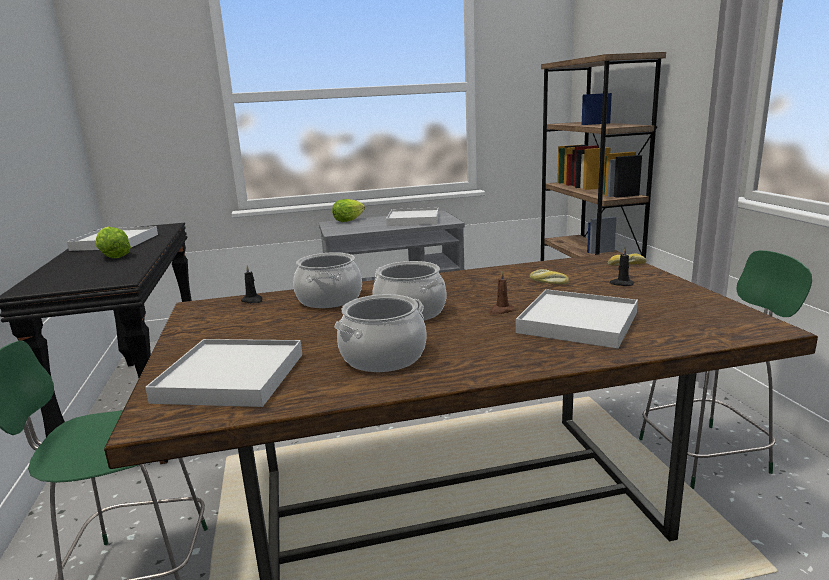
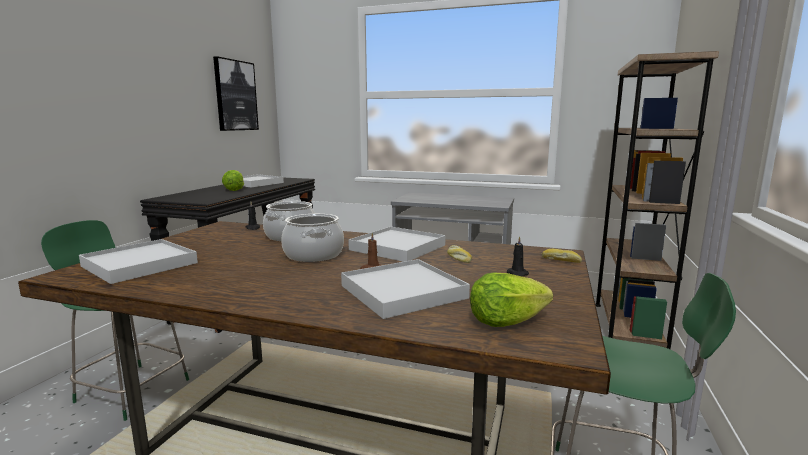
camera: 30 degrees right, 5 degrees down
(43, 109) = (235, 95): none -> picture
(348, 220) = (428, 194): lettuce -> lettuce (505, 322)
(383, 356) = (230, 276): cooking pot -> none
(413, 220) = (474, 200): white tray -> white tray (397, 247)

